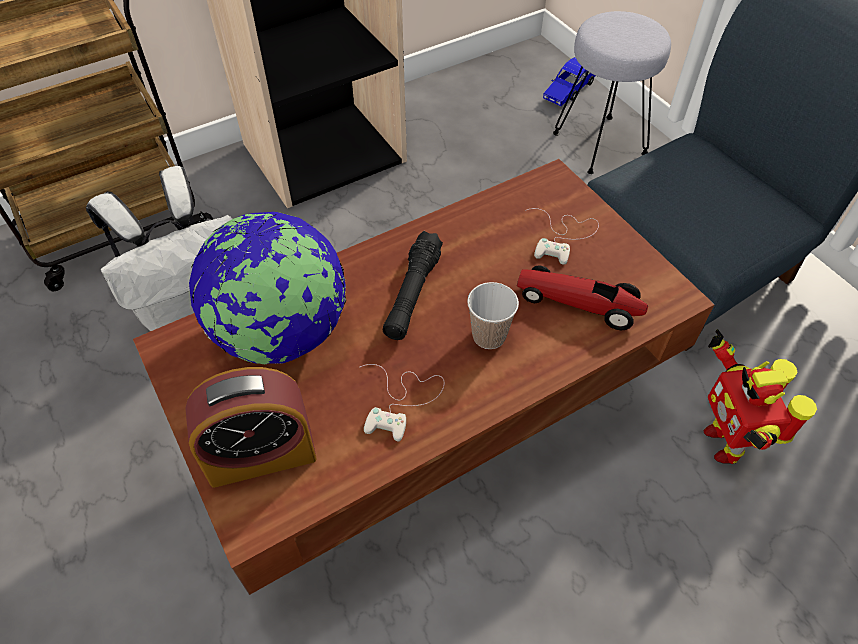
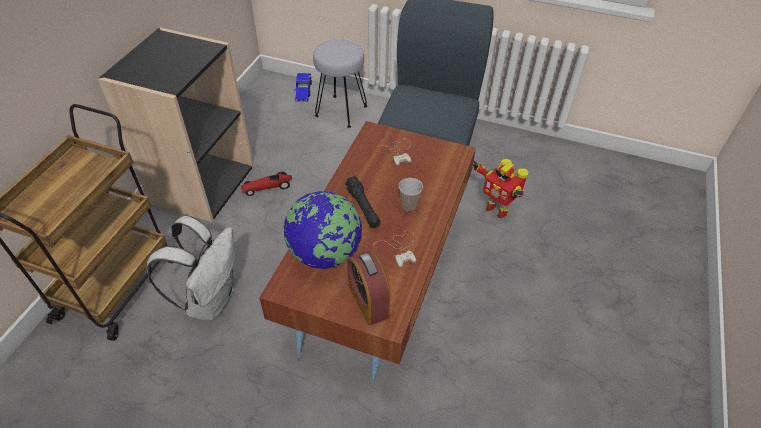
camera: 40 degrees left, 5 degrees down
(261, 454) = (368, 301): alarm clock -> alarm clock turned 120 degrees clockwise
(579, 303) = (430, 174): toy car -> toy car (267, 187)

